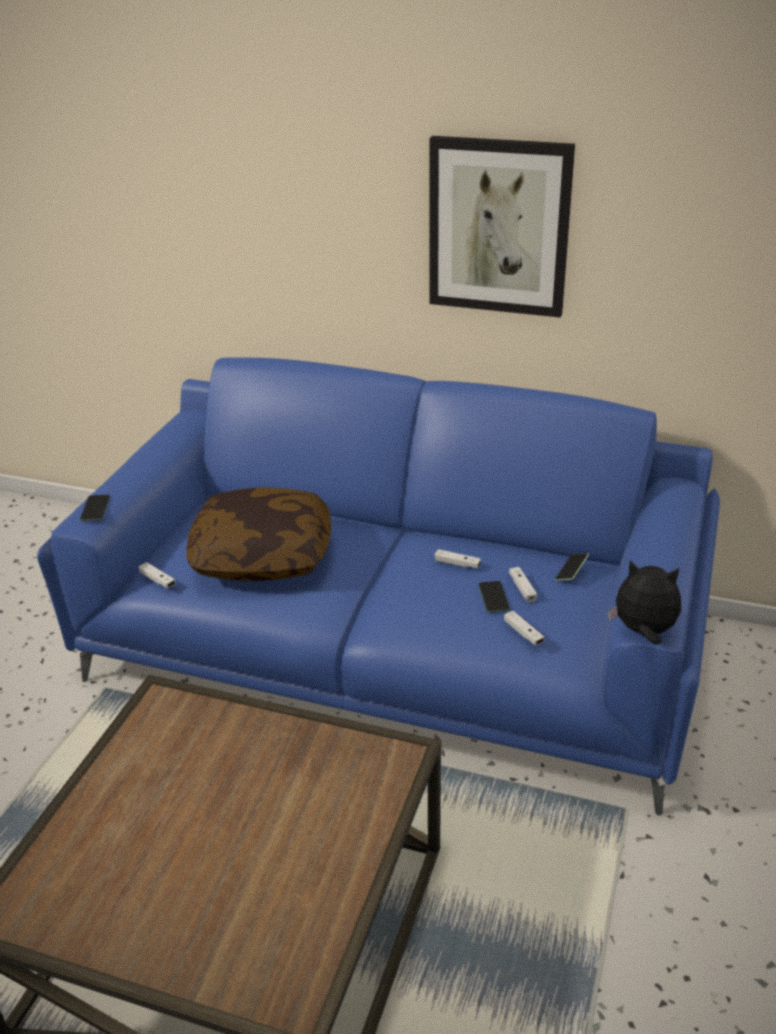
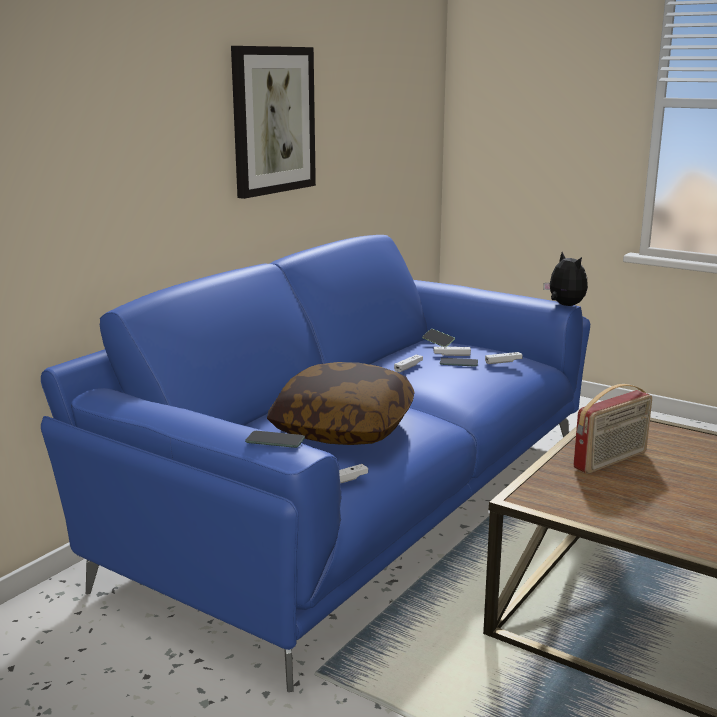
camera: 75 degrees left, 15 degrees down
(267, 757) = (611, 460): none -> radio
(643, 632) = (564, 305): plush toy -> plush toy turned 120 degrees clockwise

